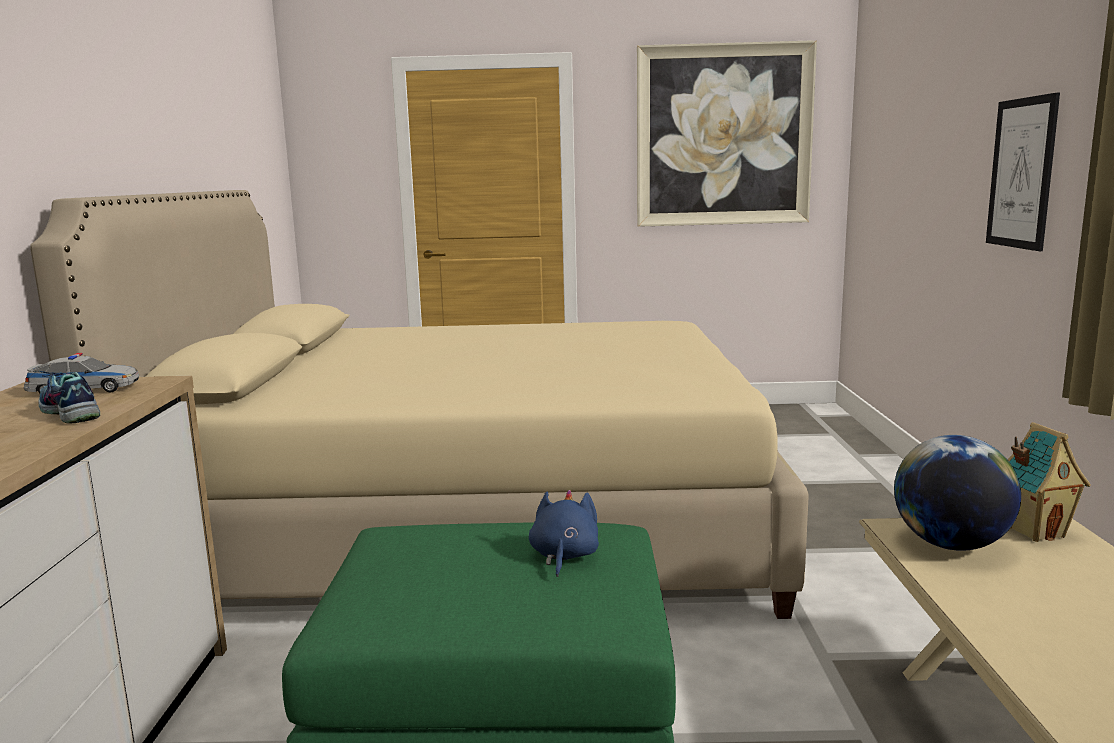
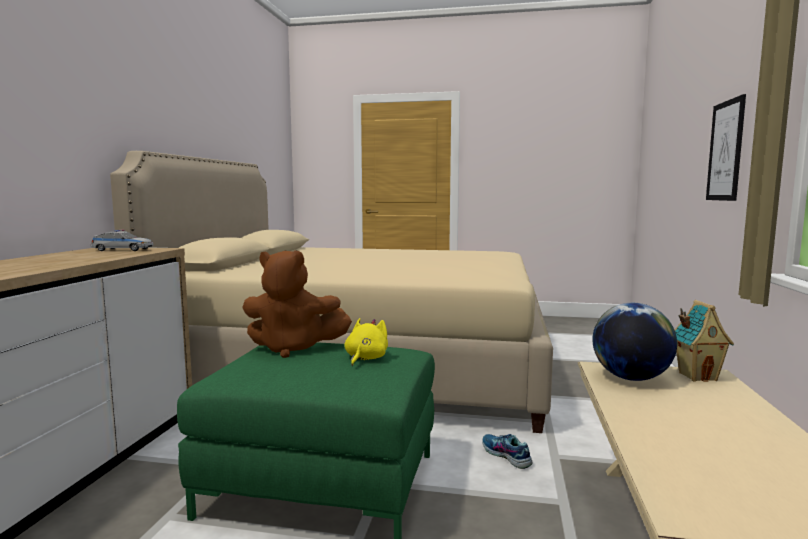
camera: 10 degrees right, 5 degrees down
(68, 413) = (104, 256): shoe -> shoe (505, 456)
(433, 546) = (293, 349): none -> brown plush toy
(563, 556) = (365, 358): blue plush toy -> yellow plush toy
(723, 136) = (554, 142): picture -> none

